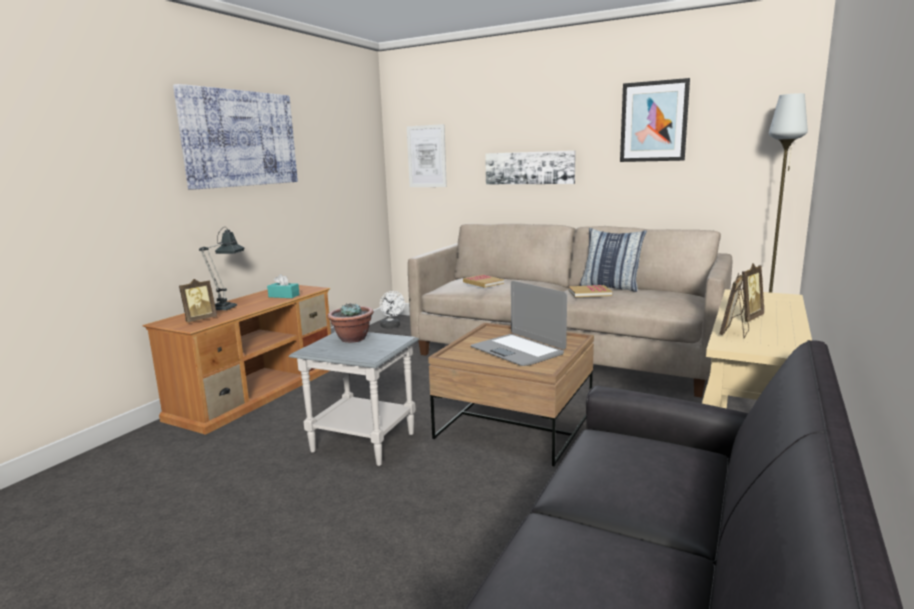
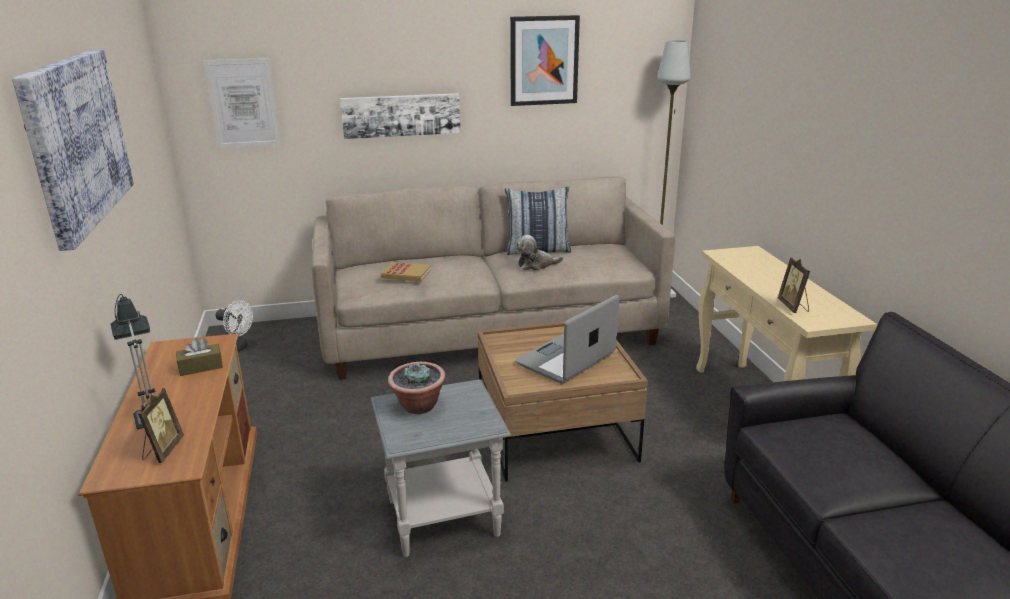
camera: 40 degrees left, 10 degrees up
(284, 296) = (201, 367): turquoise tissue box -> brown tissue box
(518, 351) = (566, 359): laptop -> laptop turned 120 degrees clockwise
(589, 293) = (536, 265): book -> plush toy
(745, 318) = (772, 286): picture frame -> none

